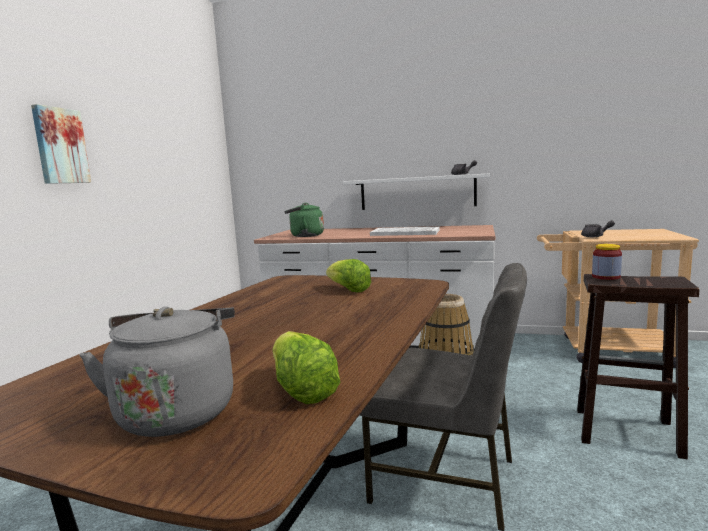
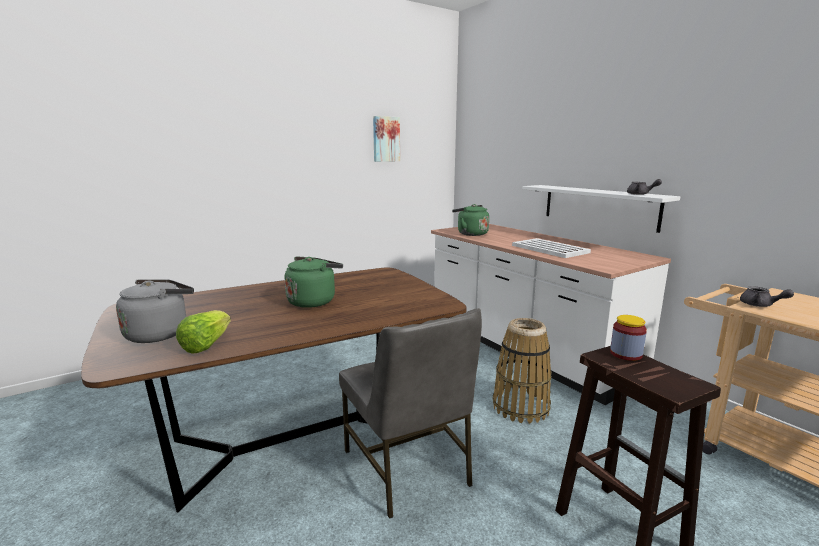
camera: 40 degrees right, 5 degrees up
(60, 146) = (292, 152): picture -> picture (385, 139)
(292, 315) = (313, 301): none -> green kettle
(348, 290) = (388, 293): lettuce -> none

